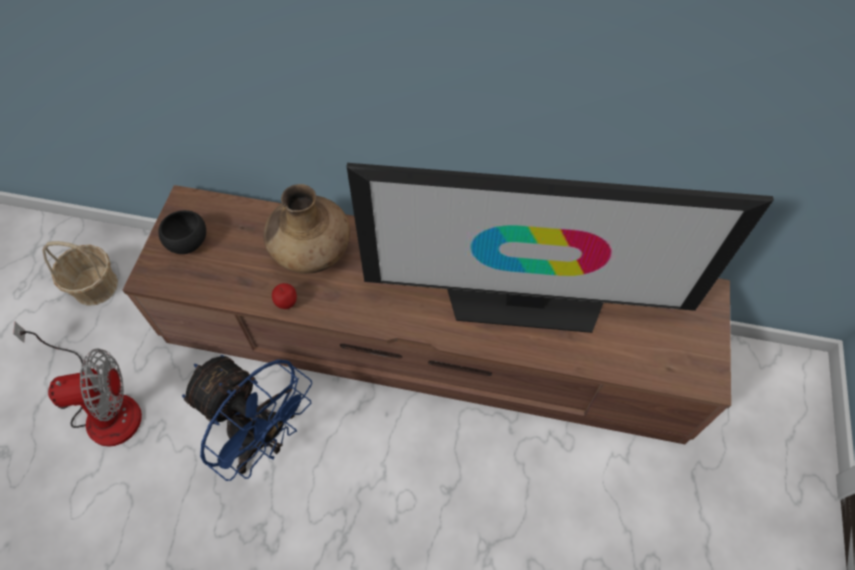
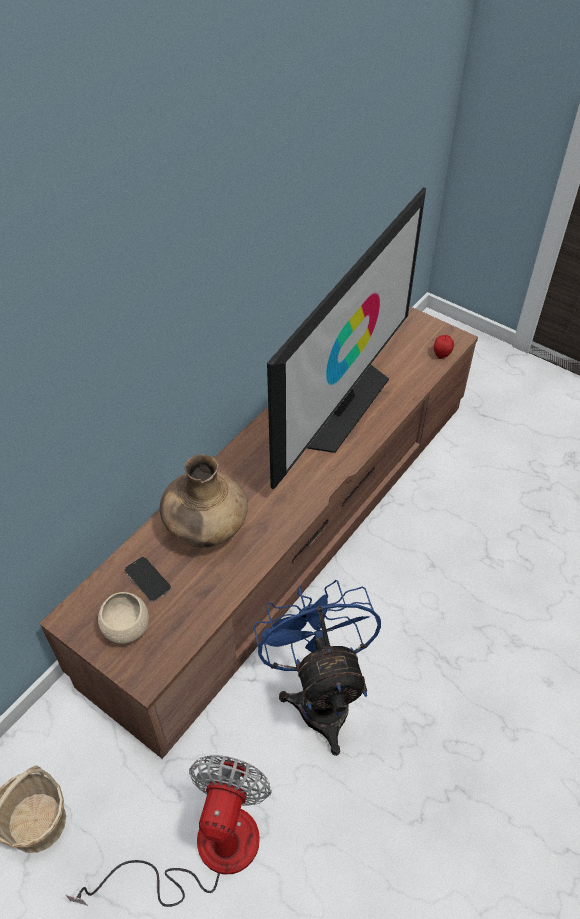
camera: 65 degrees left, 10 degrees down
(188, 242) = (126, 628): black bowl -> beige bowl
(240, 235) = (148, 579): none -> phone
(263, 439) = (320, 695): blue fan -> blue fan turned 75 degrees counterclockwise
(287, 304) = (250, 564): apple -> apple (441, 355)

